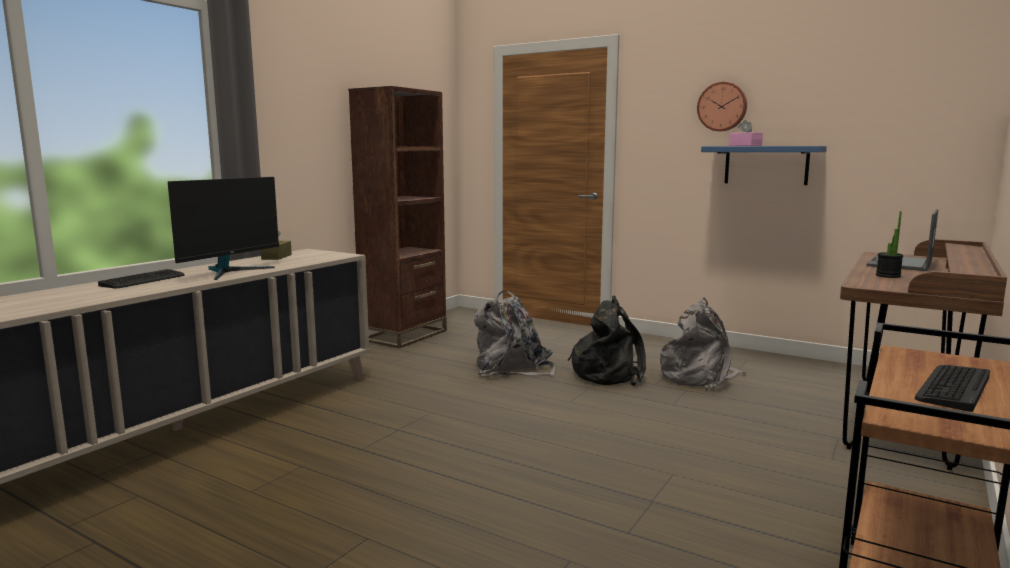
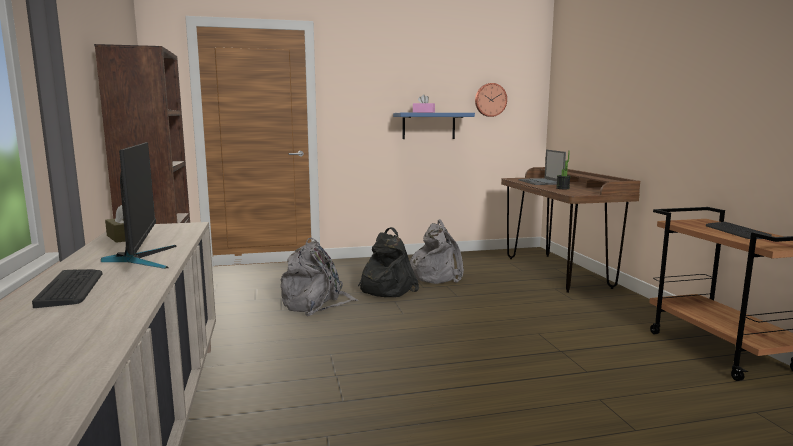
camera: 45 degrees left, 0 degrees up
(722, 106) = (397, 84): wall clock -> wall clock (490, 100)

